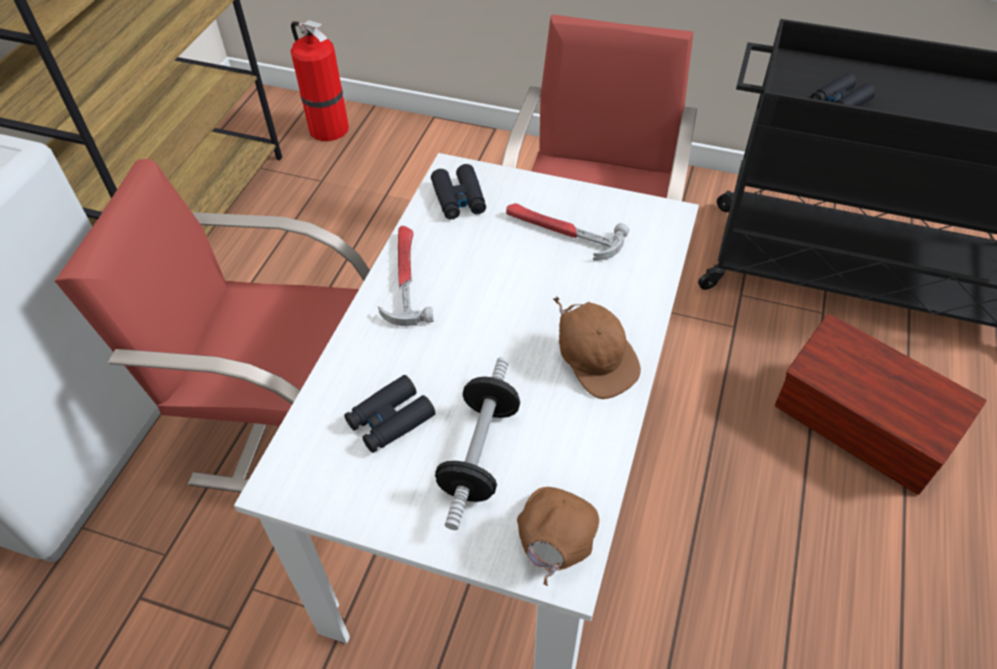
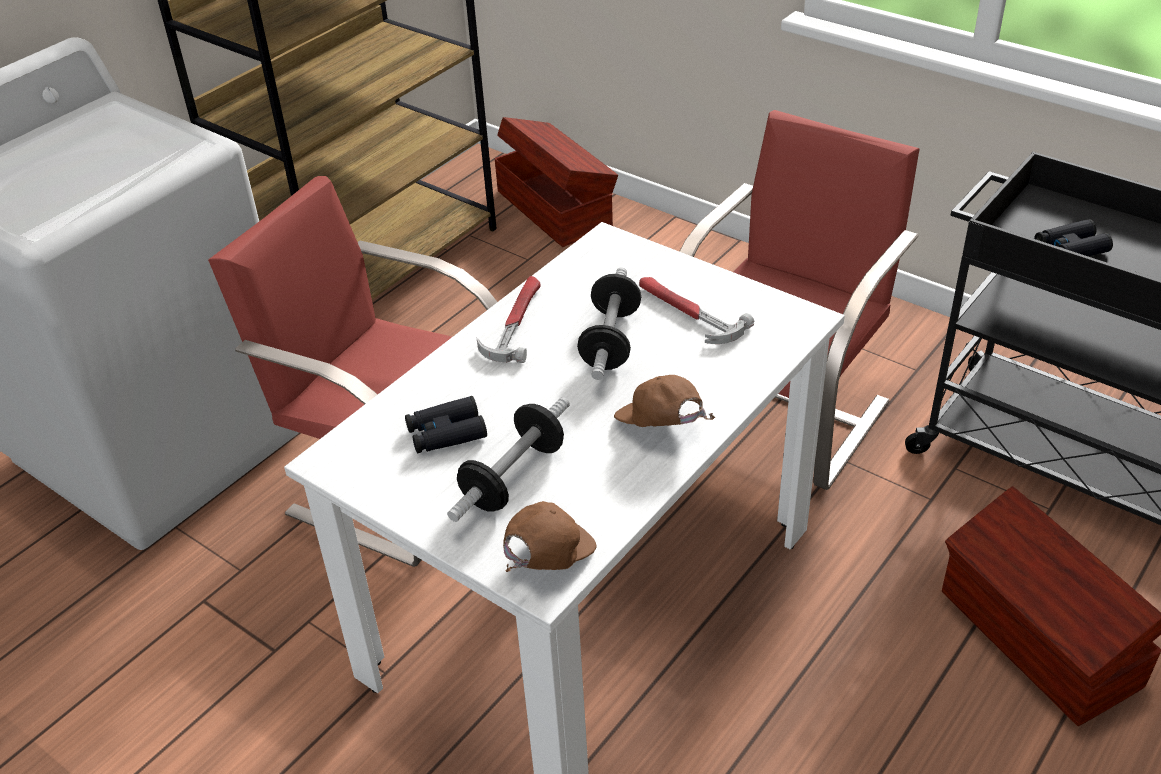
camera: 20 degrees right, 10 degrees down
(327, 128) = (555, 208): fire extinguisher -> brown storage box
(459, 199) = (601, 265): black binoculars -> none
(505, 278) = (610, 341): none -> dumbbell
(594, 361) = (660, 428): brown cap -> brown cap turned 150 degrees clockwise

